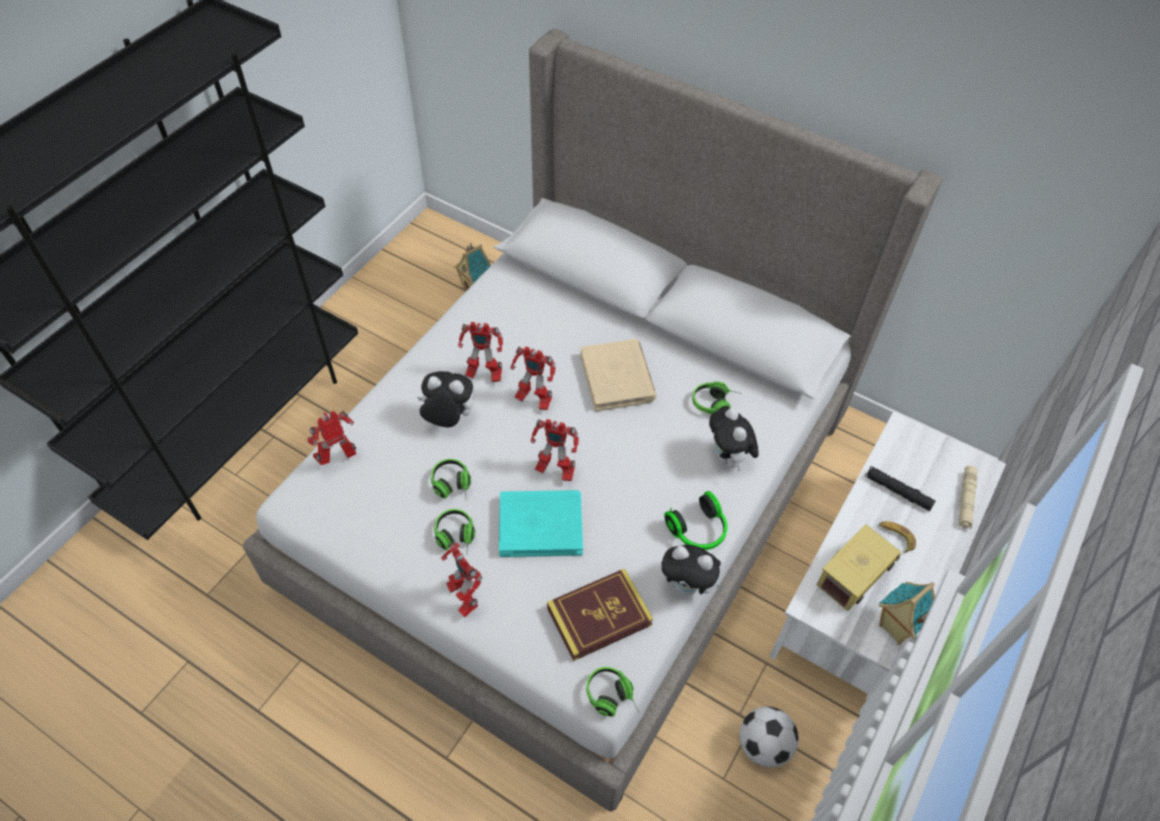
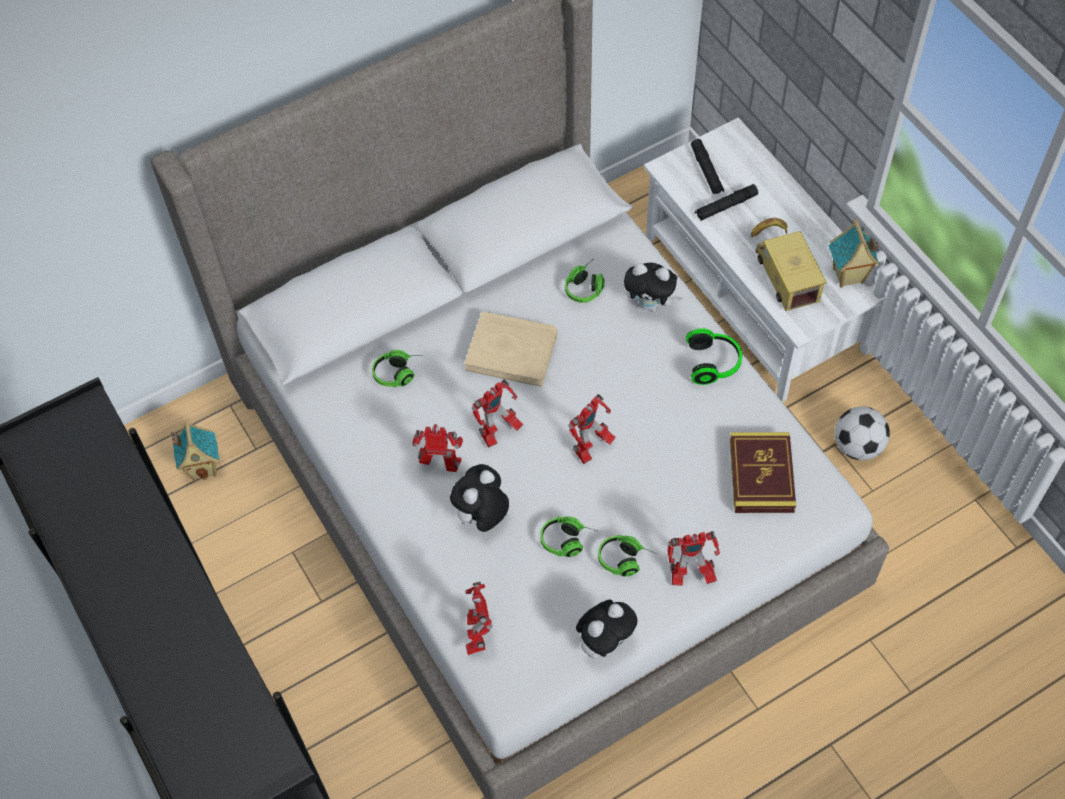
camera: 60 degrees left, 5 degrees up
(483, 374) = (441, 465): toy robot -> toy robot turned 120 degrees counterclockwise
(540, 525) = (646, 484): turquoise book -> none
(612, 699) = (840, 498): headphones -> headphones (399, 373)
(688, 586) = (762, 396): plush toy -> plush toy (605, 642)
(924, 461) = (706, 171): none -> black flashlight
(965, 500) = (758, 164): beige flashlight -> none

